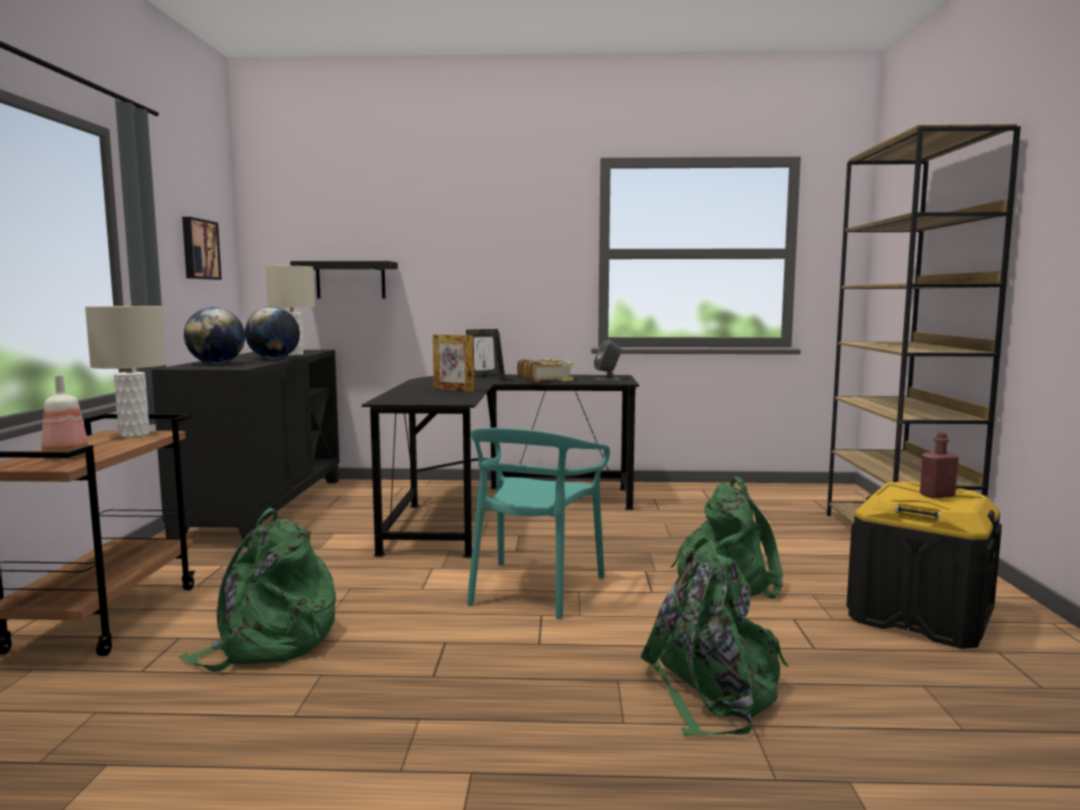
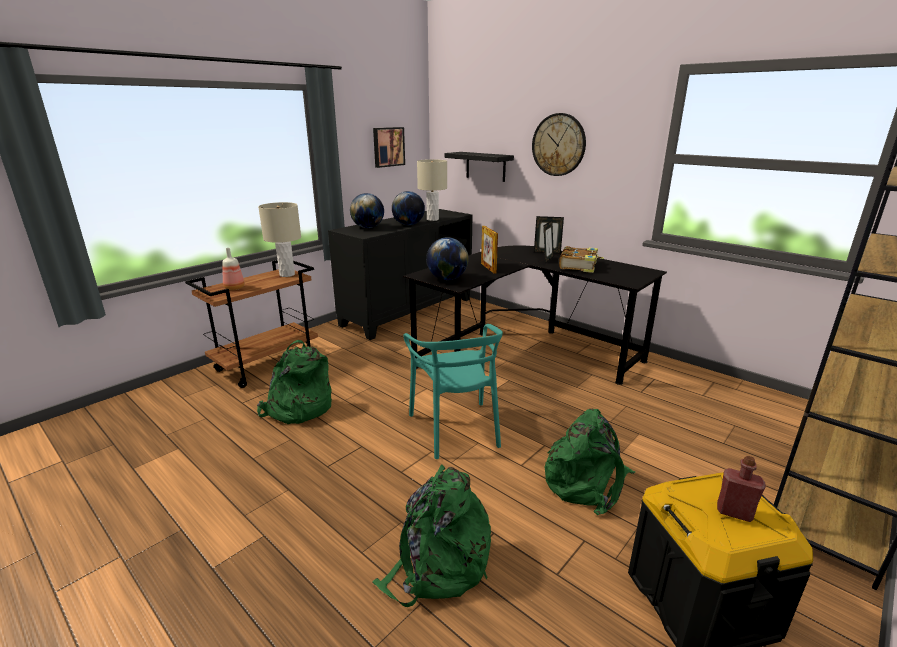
camera: 40 degrees right, 15 degrees up
(429, 400) = (447, 279): none -> globe
(464, 246) = (558, 145): none -> wall clock
(534, 589) = (456, 429): turquoise chair -> turquoise chair turned 75 degrees counterclockwise
(607, 380) = (626, 276): grey speaker -> none

